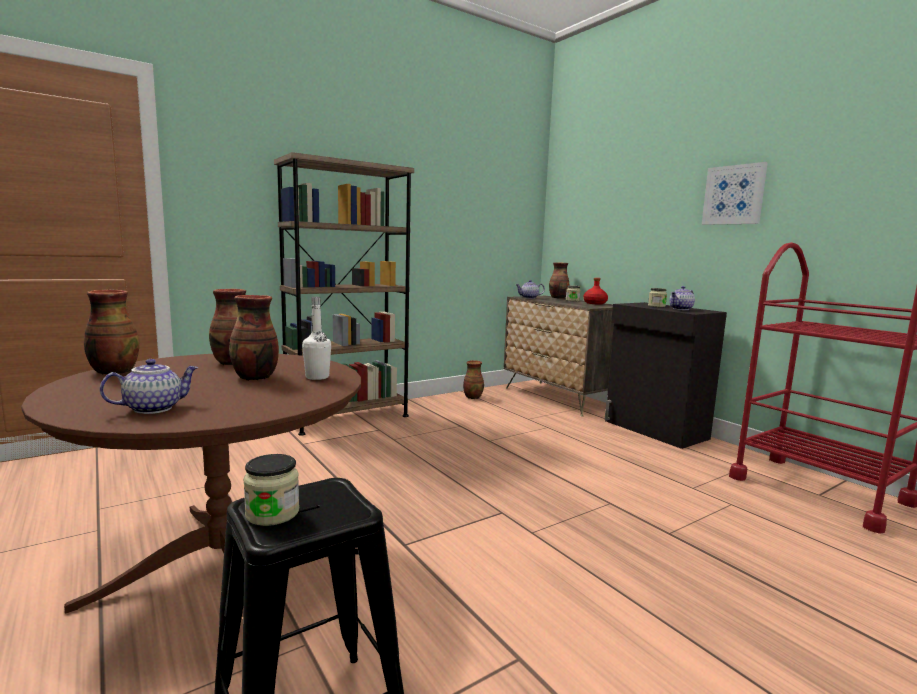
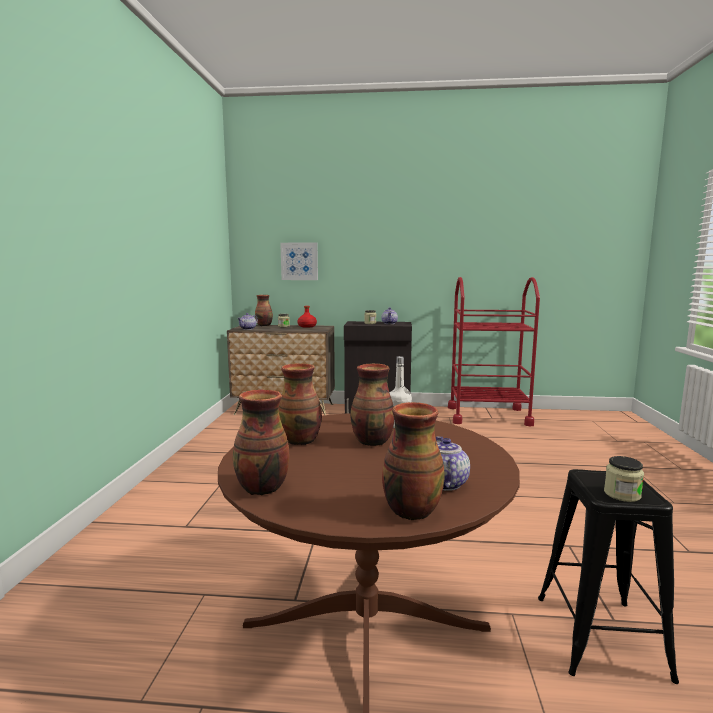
camera: 50 degrees left, 0 degrees up
(347, 418) = (166, 488): brown bookcase -> none
(472, 397) = (227, 430): vase -> vase (410, 511)
(734, 195) = (404, 244): picture -> picture (299, 261)

